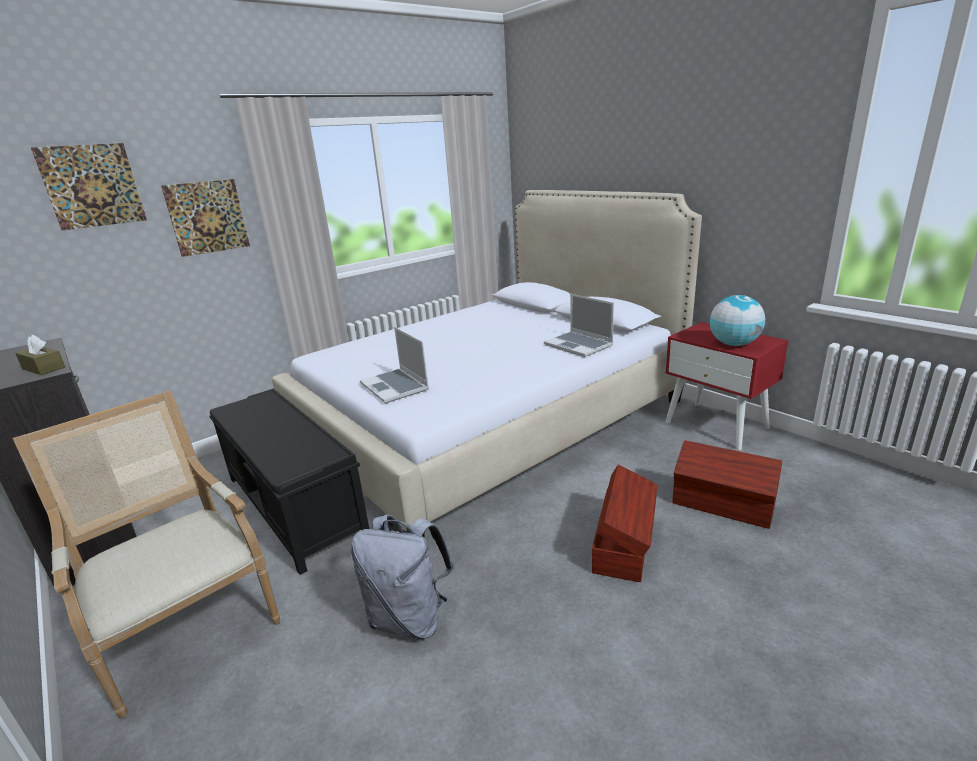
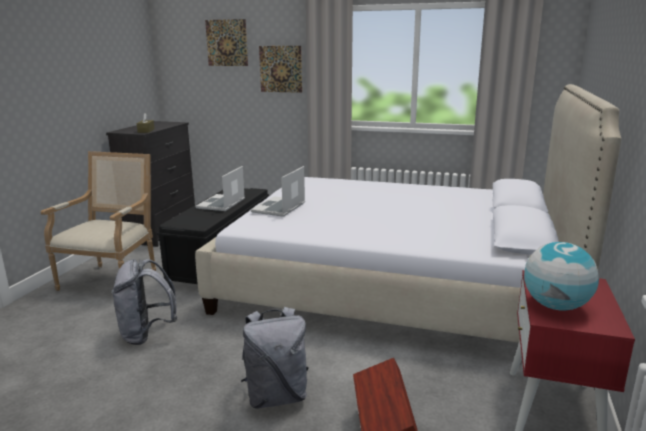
camera: 55 degrees right, 5 degrees down
(579, 345) = (438, 240): laptop -> laptop (221, 204)
(624, 543) = (276, 396): brown storage box -> grey backpack

